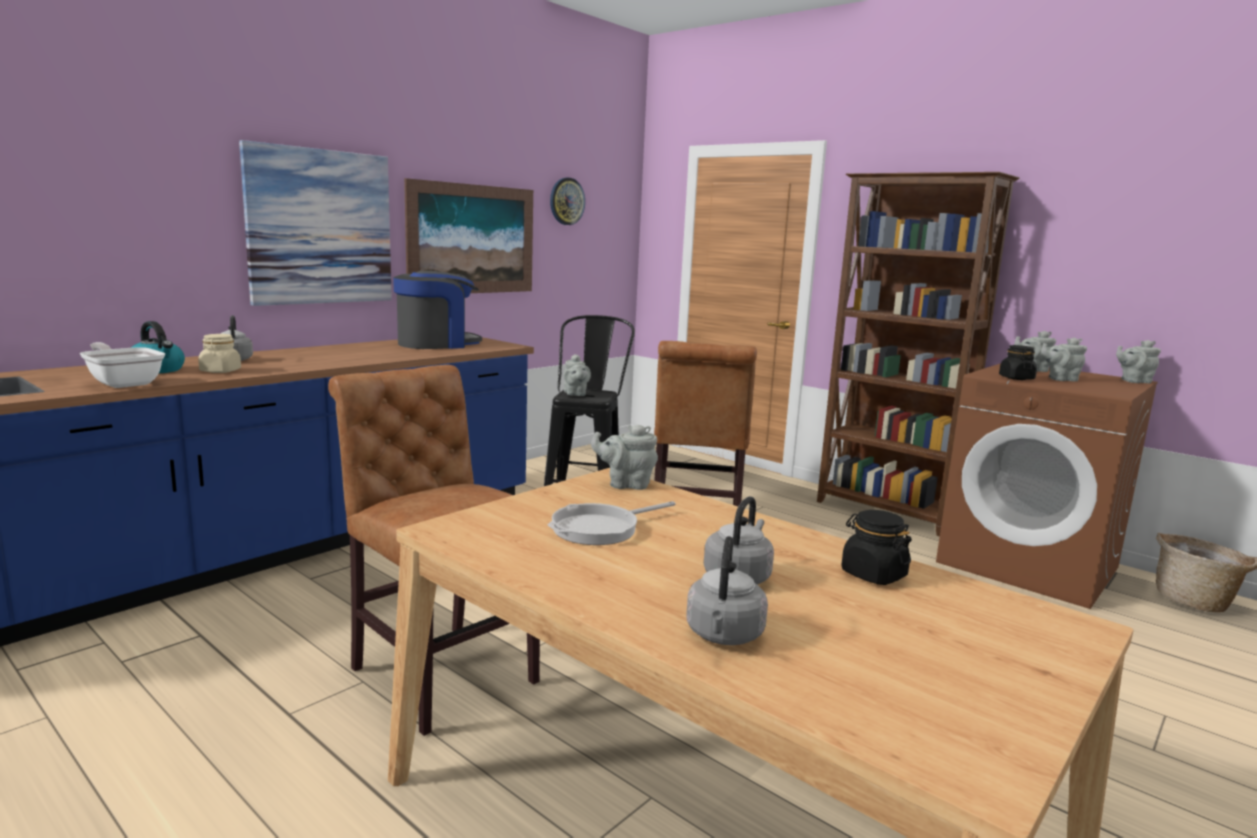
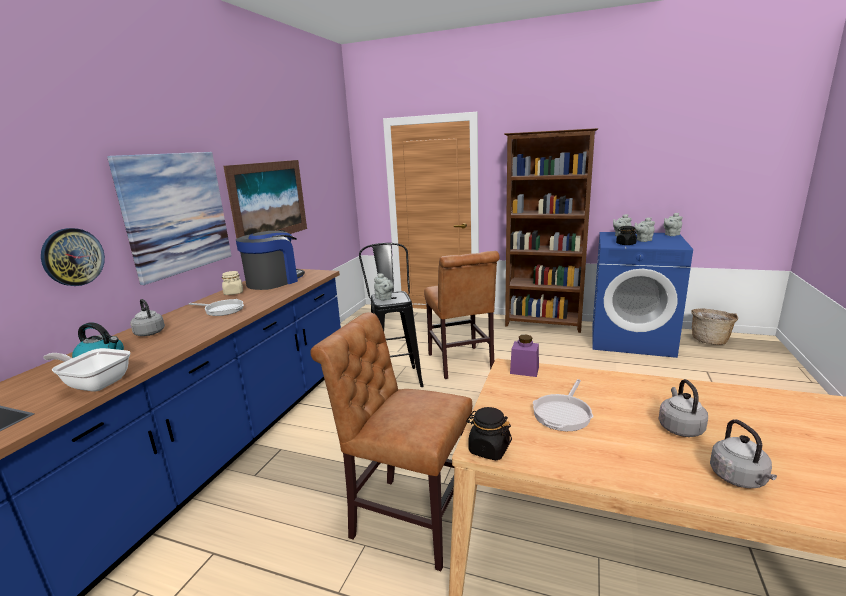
camera: 20 degrees left, 5 degrees up
(220, 371) = (157, 348): beige jar -> beige jar (233, 293)
(336, 356) = (222, 309): none -> frying pan
(566, 201) = (315, 164): wall clock -> wall clock (73, 257)
(626, 484) = (524, 370): grey teapot -> purple jar
(873, 574) = (729, 401): black jar -> black jar (488, 449)
(1029, 565) = (631, 339): brown washing machine -> blue washing machine

